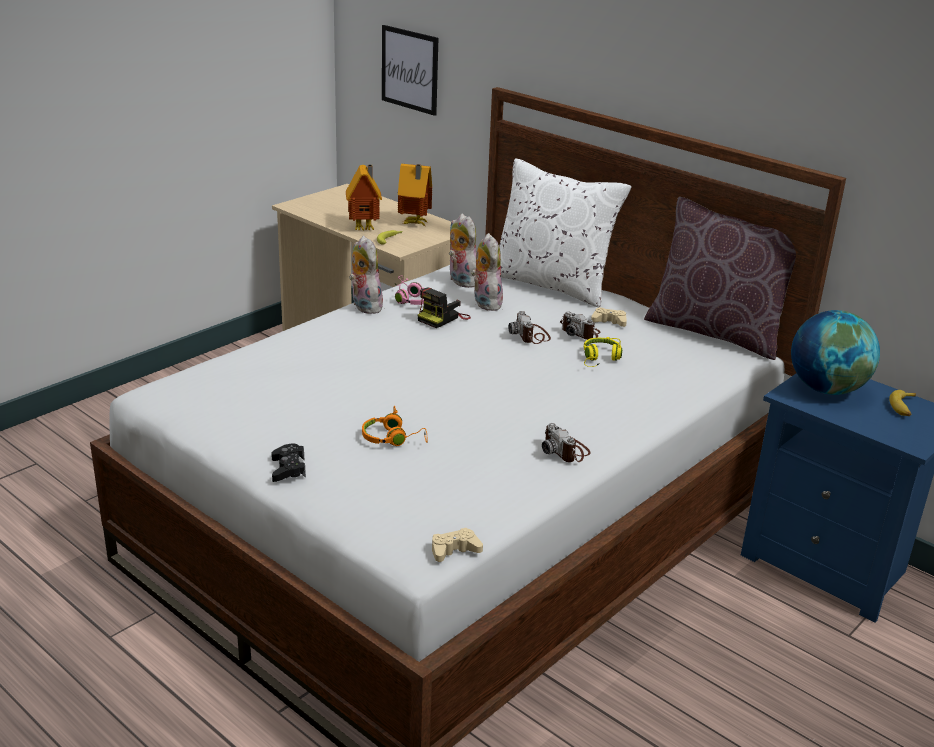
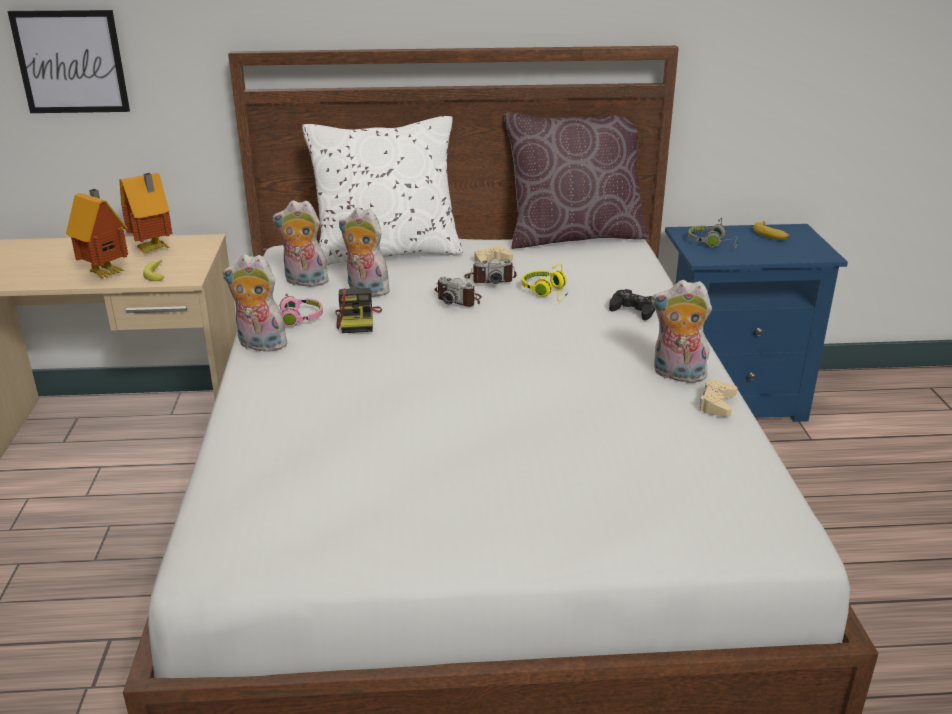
camera: 45 degrees left, 0 degrees up
(288, 469) = (522, 538): black game controller -> black game controller (634, 310)
(393, 439) = (545, 447): orange headphones -> none
(454, 550) = (789, 508): beige game controller -> beige game controller (717, 404)
(565, 450) = (677, 375): camera -> plush toy
(826, 389) = (712, 243): globe -> grey headphones

